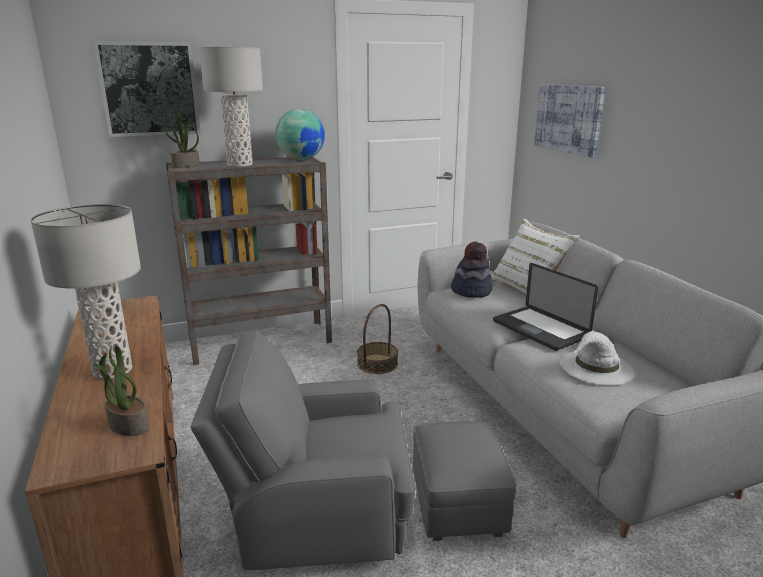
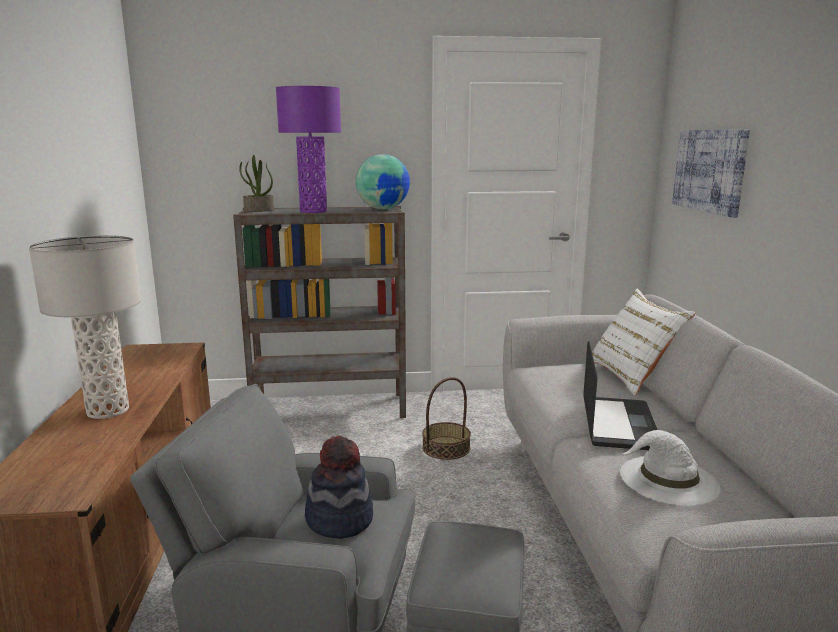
camera: 15 degrees right, 5 degrees down
(127, 425) = (80, 467): potted plant -> none
(149, 89) = (233, 132): picture -> none
(239, 164) = (313, 211): white table lamp -> purple table lamp
(471, 291) = (557, 371): hat -> hat (339, 519)
(540, 329) = (619, 424): laptop -> laptop turned 150 degrees counterclockwise

